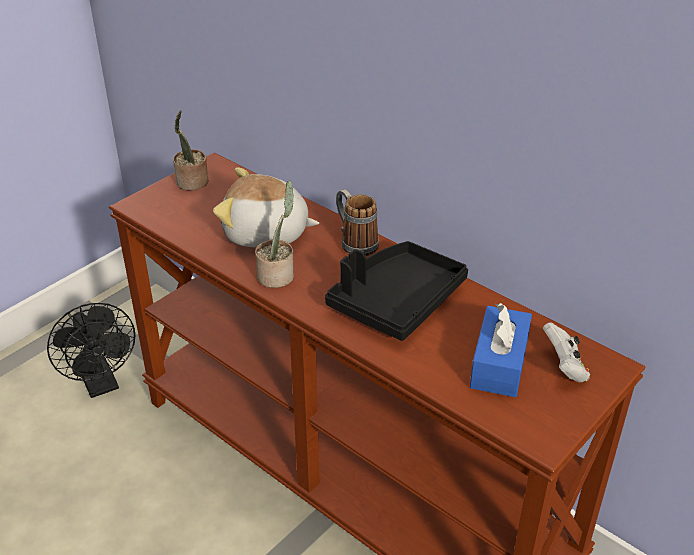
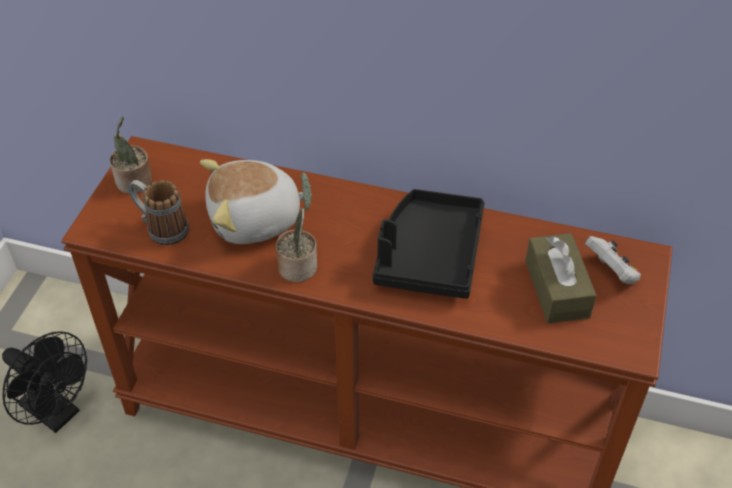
camera: 25 degrees left, 10 degrees up
(354, 242) = (349, 201): mug -> mug (161, 228)
(499, 364) = (556, 289): blue tissue box -> brown tissue box

